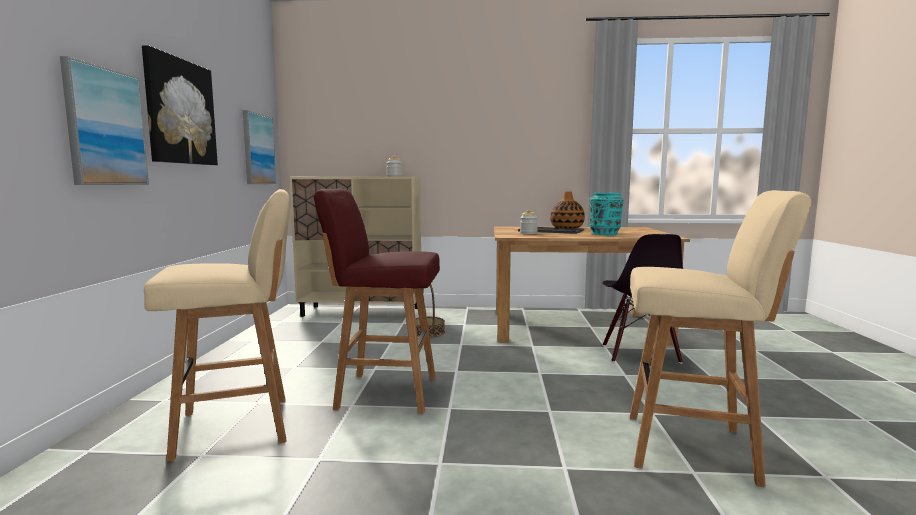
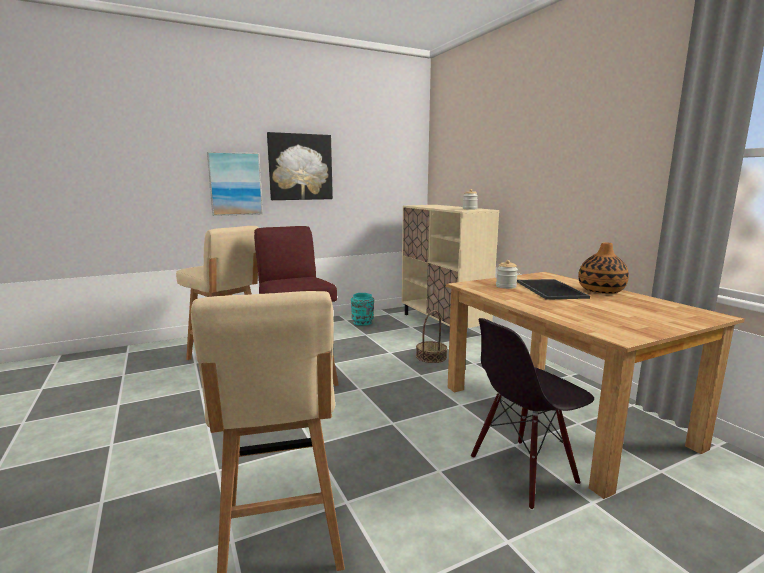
camera: 60 degrees right, 5 degrees up
(258, 149) = (392, 183): picture -> none
(605, 234) = (576, 308): turquoise vase -> turquoise vase (362, 323)

